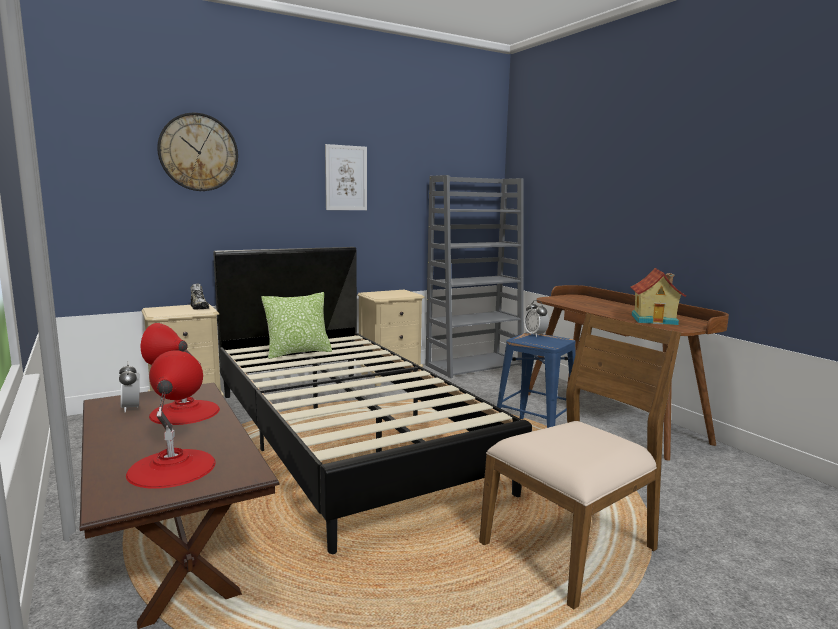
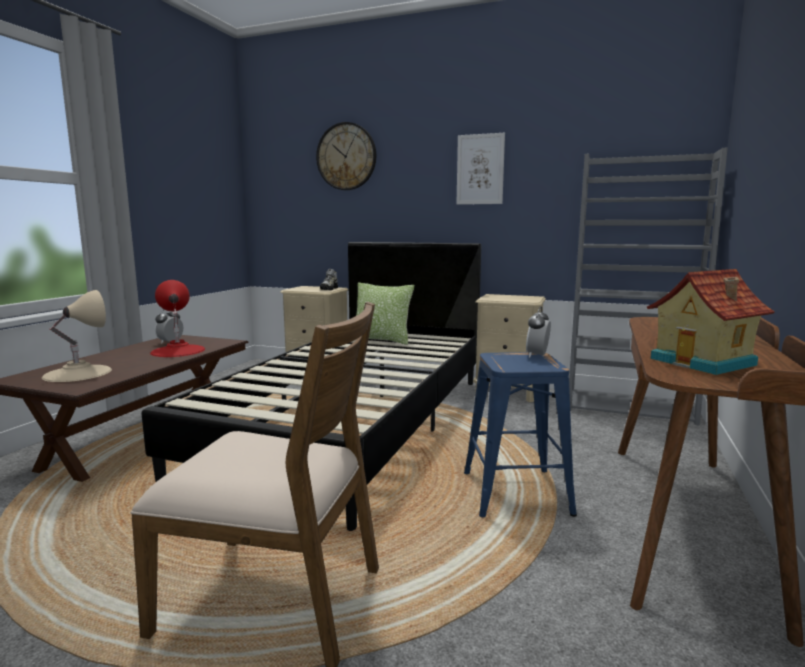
camera: 50 degrees right, 0 degrees up
(171, 467) = (77, 373): red table lamp -> beige table lamp

